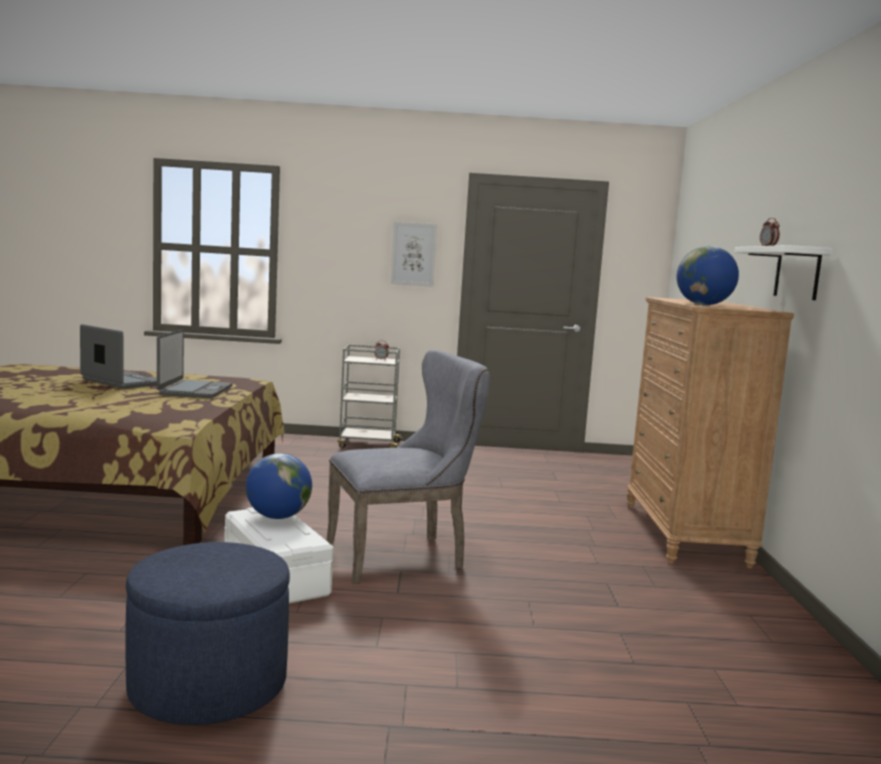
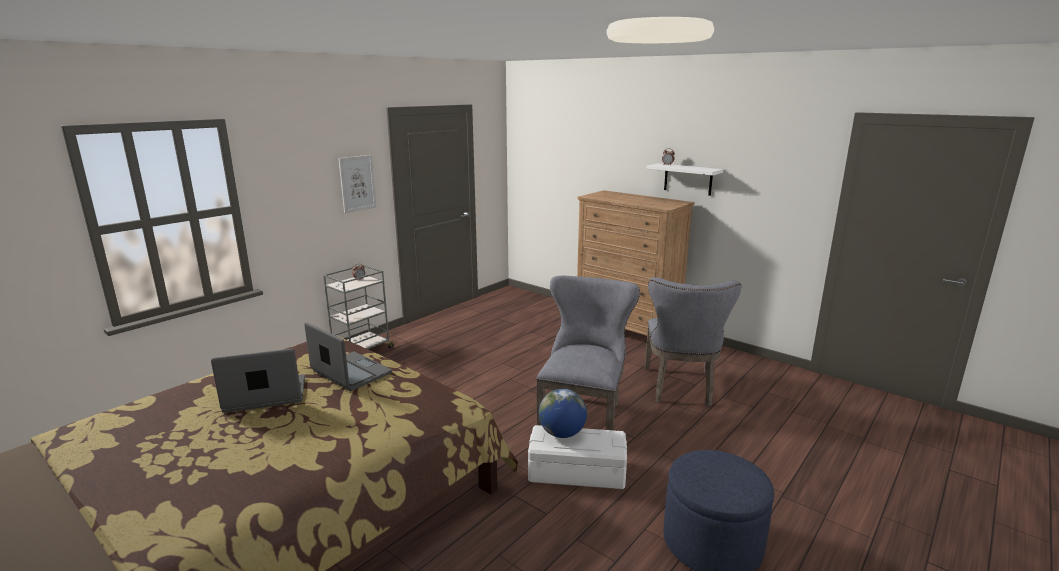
camera: 50 degrees left, 10 degrees up
(583, 598) = (680, 389): none -> grey chair
(703, 305) = (652, 204): globe -> none

